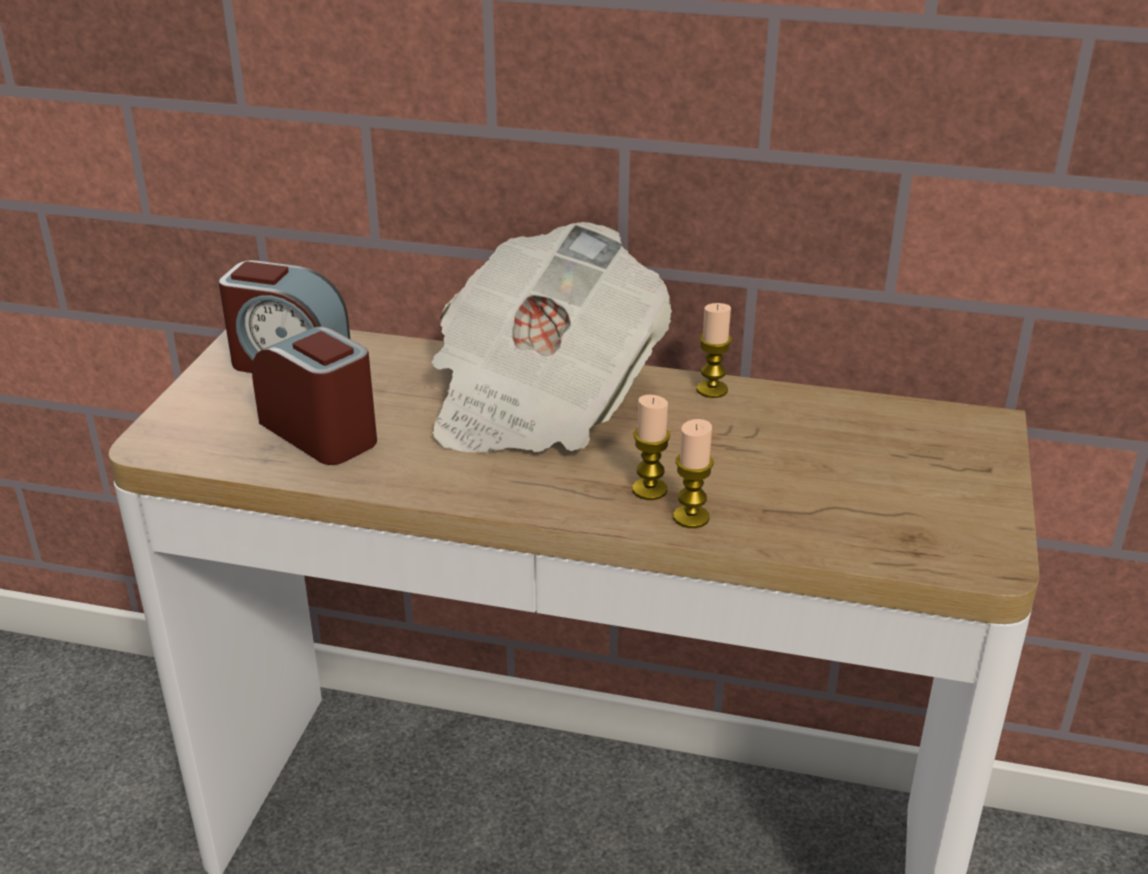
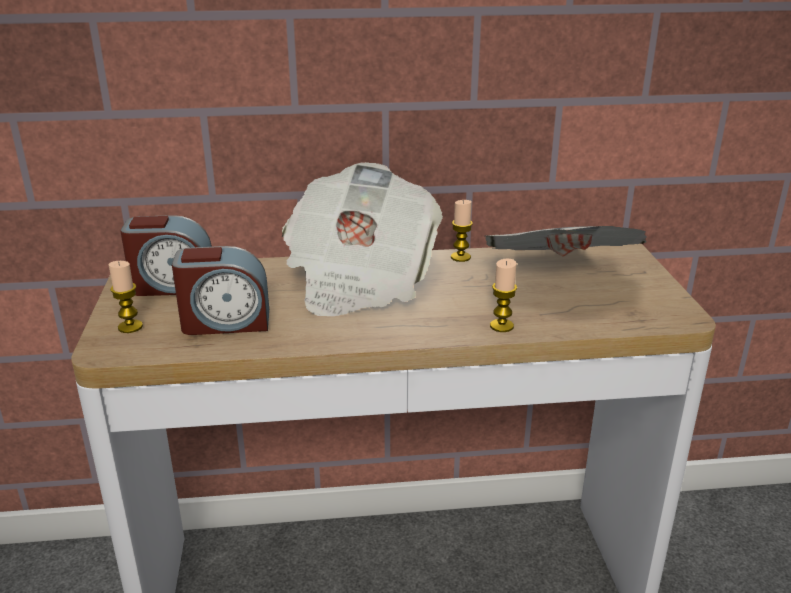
camera: 20 degrees left, 5 degrees down
(321, 432) = (226, 322): alarm clock -> alarm clock turned 150 degrees clockwise
(649, 490) = (465, 316): candle -> candle (130, 327)
(834, 459) = (558, 281): none -> newspaper

